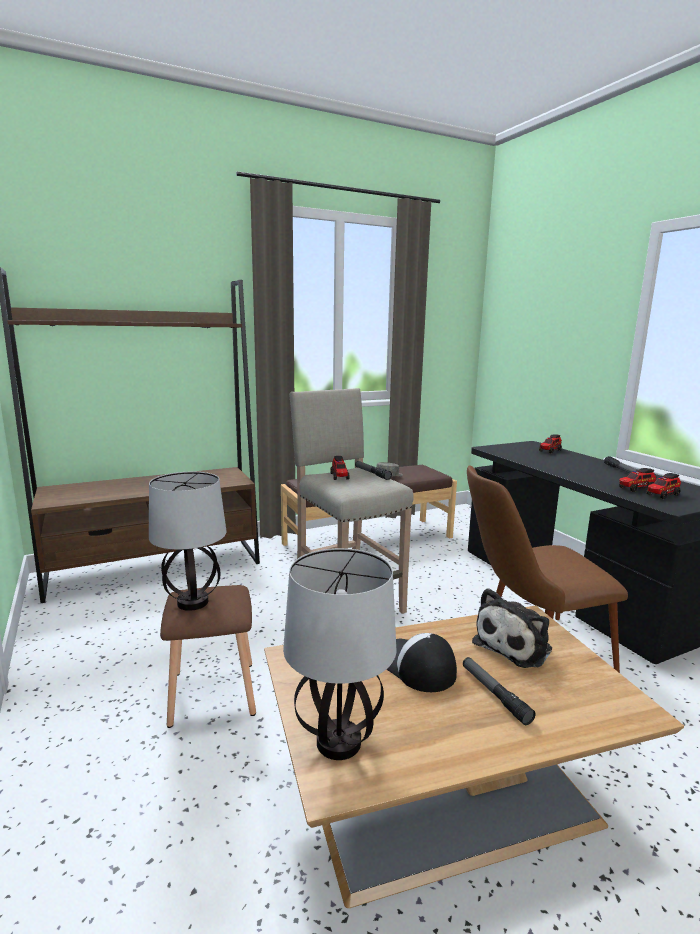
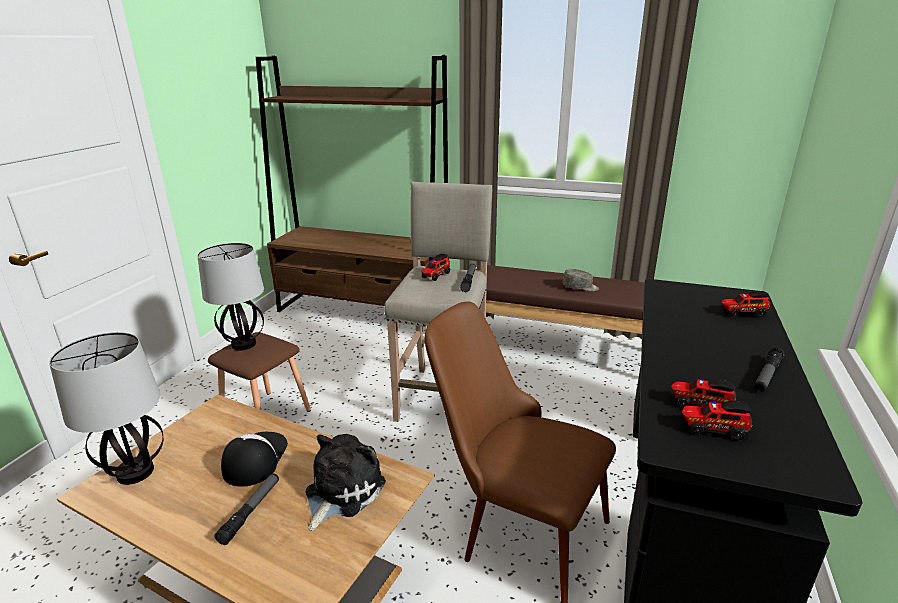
camera: 45 degrees right, 10 degrees up
(515, 645) = (341, 491): plush toy -> plush toy turned 120 degrees clockwise

